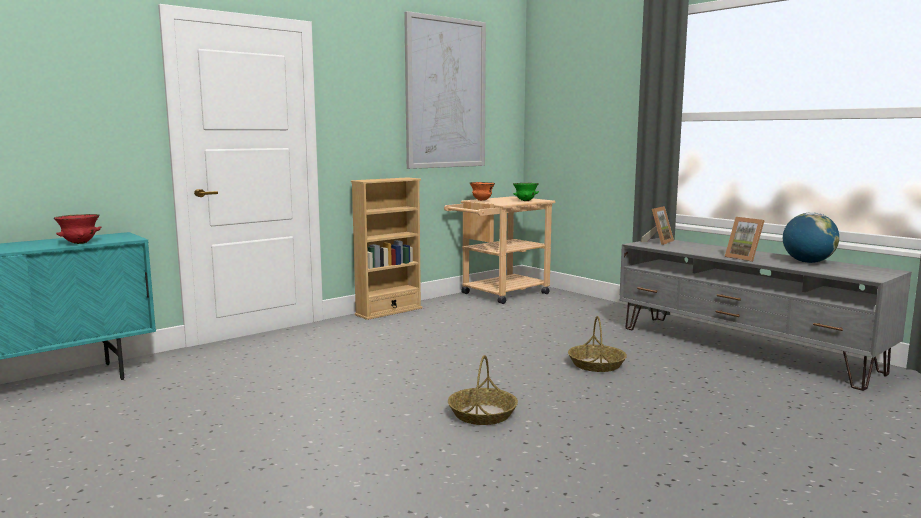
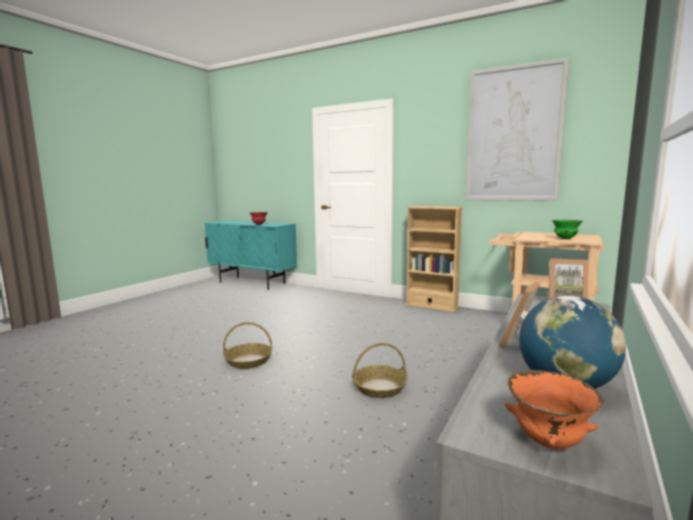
camera: 70 degrees right, 0 degrees up
(482, 200) = (529, 233): orange bowl -> orange bowl (547, 442)

